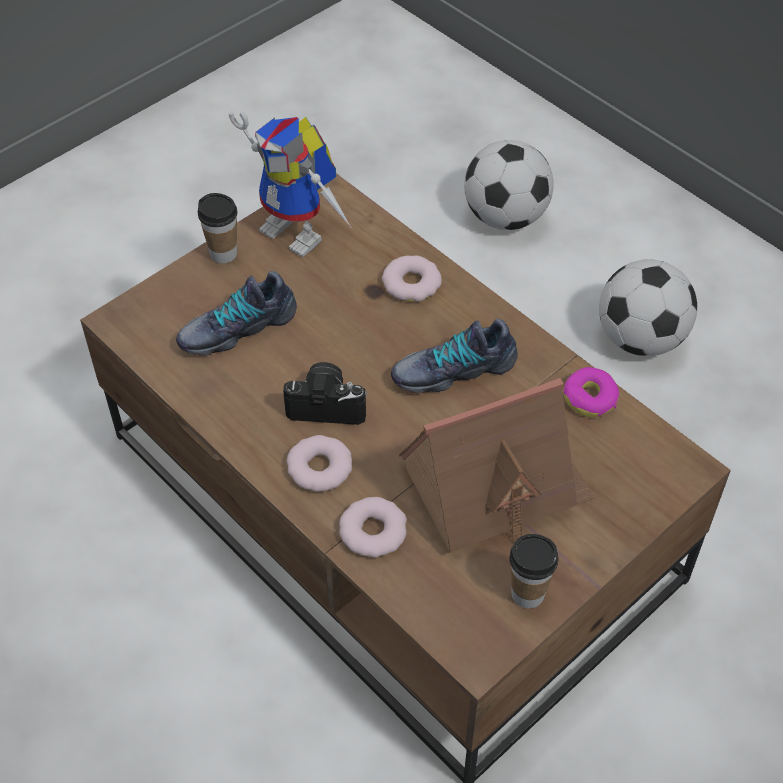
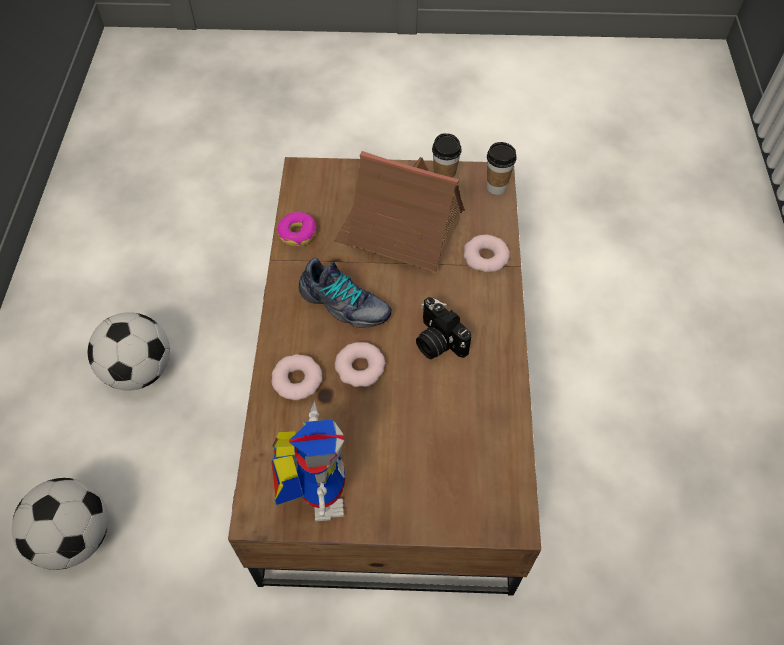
camera: 135 degrees left, 5 degrees up
(223, 253) = (388, 518): cup -> cup (496, 187)
(237, 328) = (438, 443): shoe -> none
(319, 468) = (480, 309): donut -> donut (360, 367)

